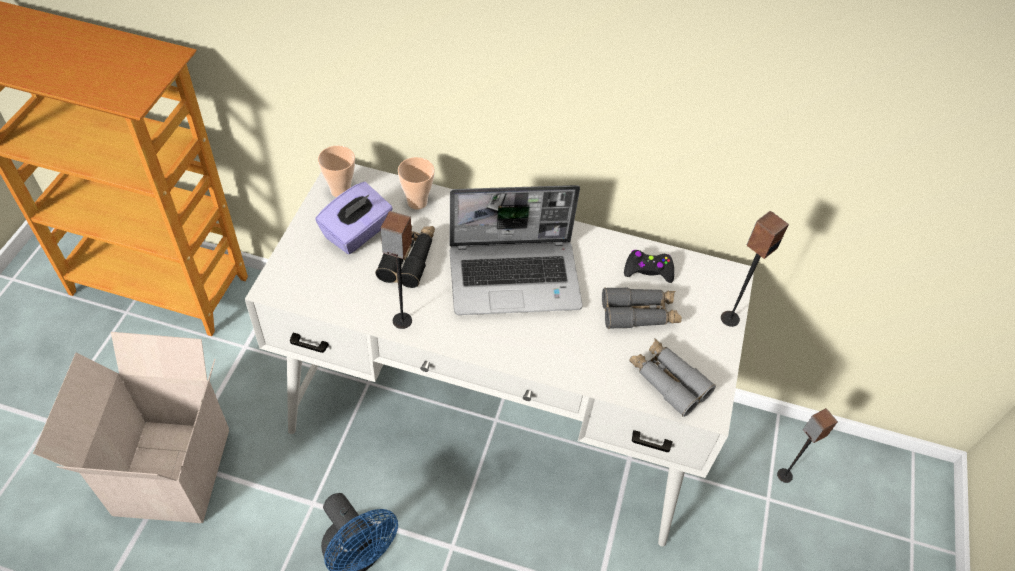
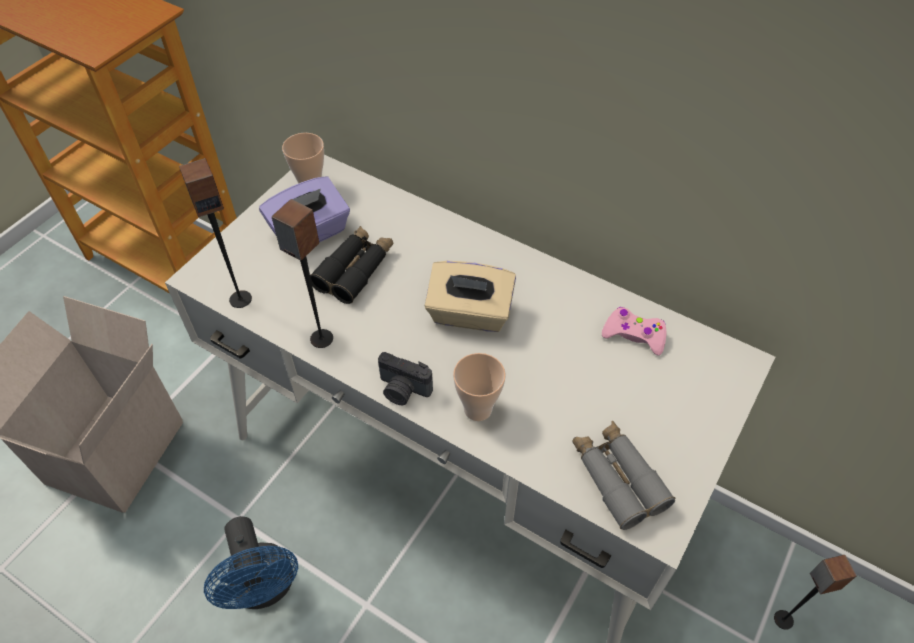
camera: 20 degrees right, 0 degrees up
(417, 202) = (388, 211): cup -> cup (477, 409)
(484, 349) = (402, 390): none -> camera
(515, 277) = (469, 314): laptop -> beige tissue box
(639, 313) = (606, 386): grey binoculars -> none
(648, 270) = (634, 335): black game controller -> pink game controller
(729, 318) = (723, 415): speaker -> speaker (240, 299)

